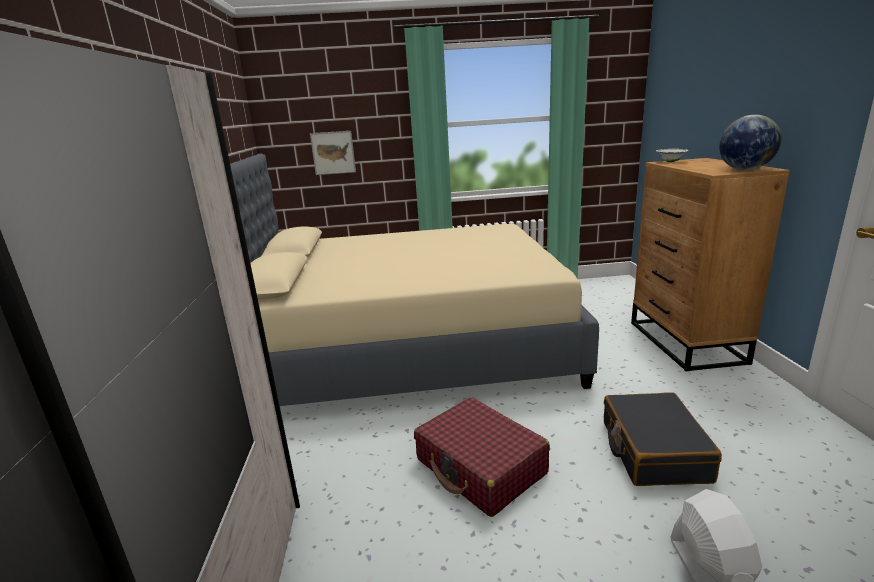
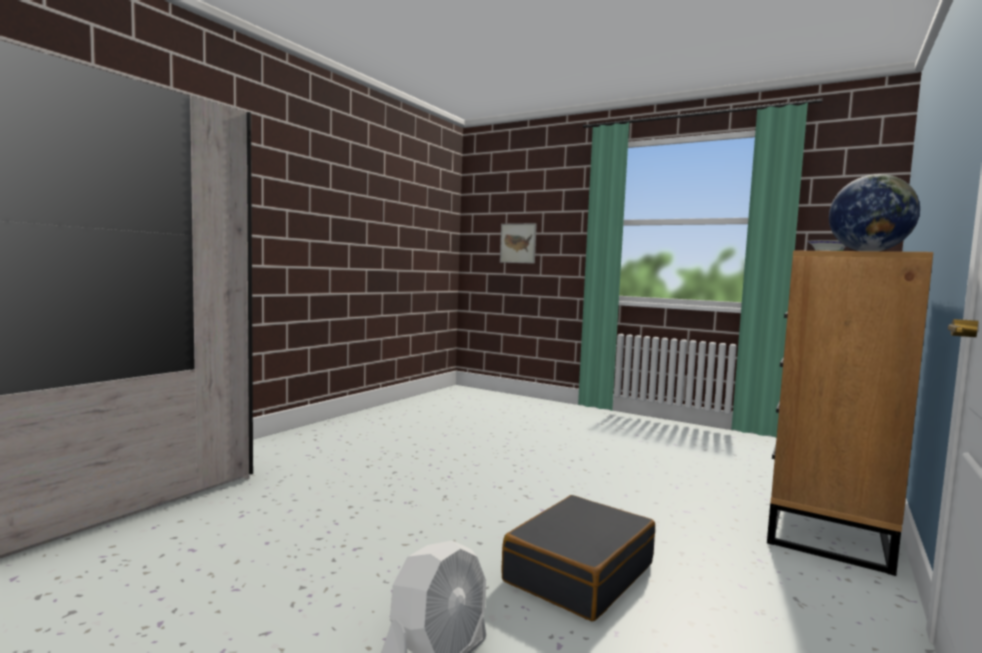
camera: 35 degrees right, 15 degrees down
(410, 345) = (499, 431): beige bed -> none
(480, 467) = (401, 511): red suitcase -> none

